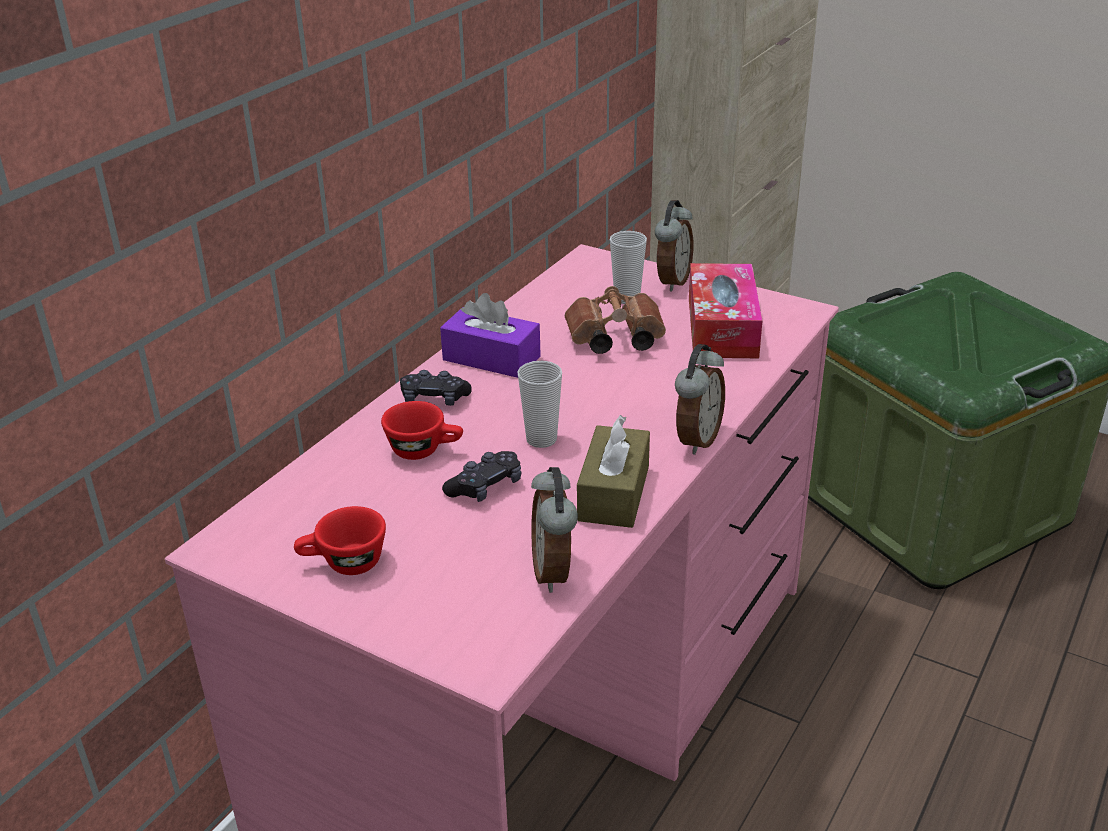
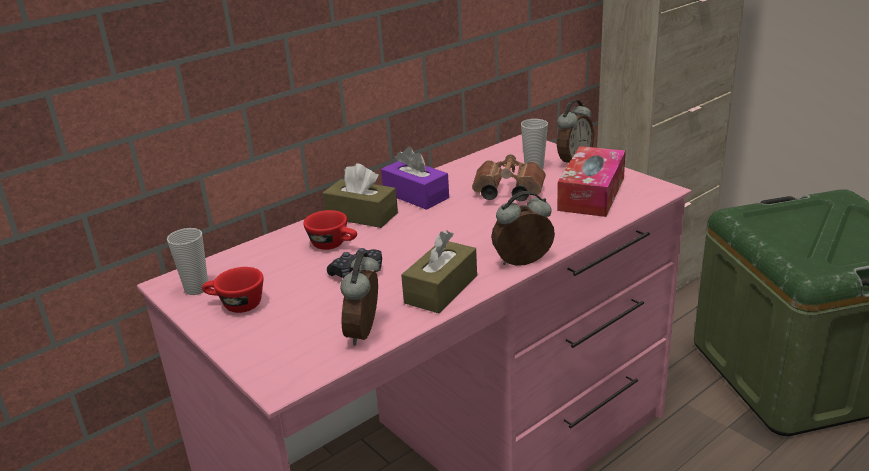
camera: 20 degrees right, 5 degrees down
(434, 399) = (361, 215): black game controller -> brown tissue box
(541, 439) = (415, 249): cup -> cup (196, 289)
(696, 439) = (523, 263): alarm clock -> alarm clock turned 150 degrees counterclockwise

